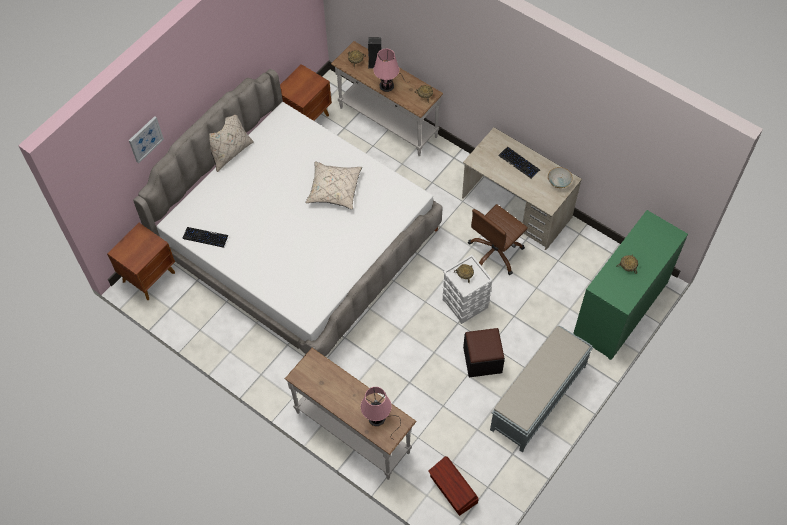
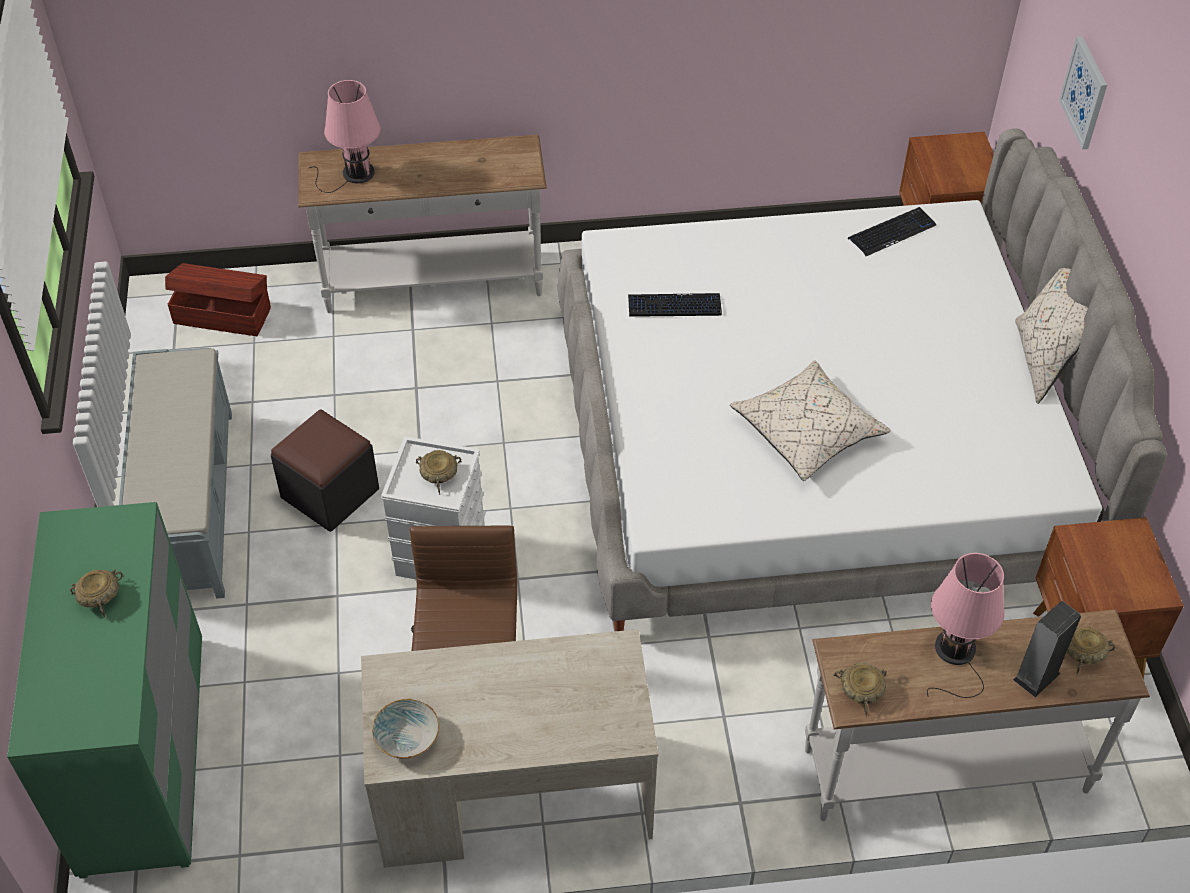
camera: 135 degrees right, 10 degrees down
(519, 163) = (526, 714): keyboard -> keyboard (674, 306)

